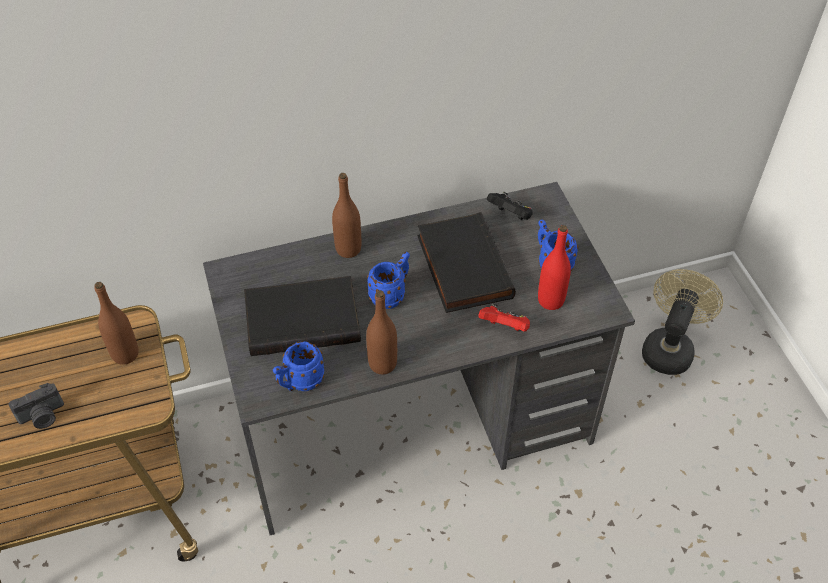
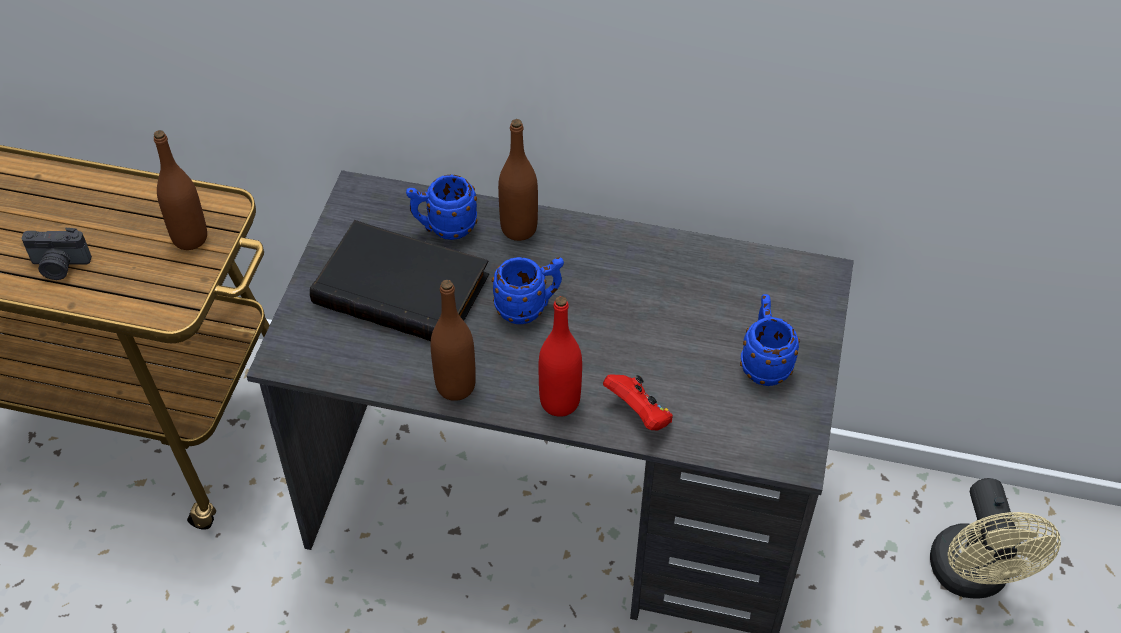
camera: 30 degrees right, 0 degrees up
(300, 382) = (344, 361): blue mug -> blue mug (444, 227)
(461, 266) = (642, 313): black book -> none
(510, 215) = (756, 277): black game controller -> none
(550, 300) = (726, 409): red bottle -> red bottle (559, 402)
(669, 347) = (972, 578): beige fan -> beige fan turned 120 degrees clockwise

